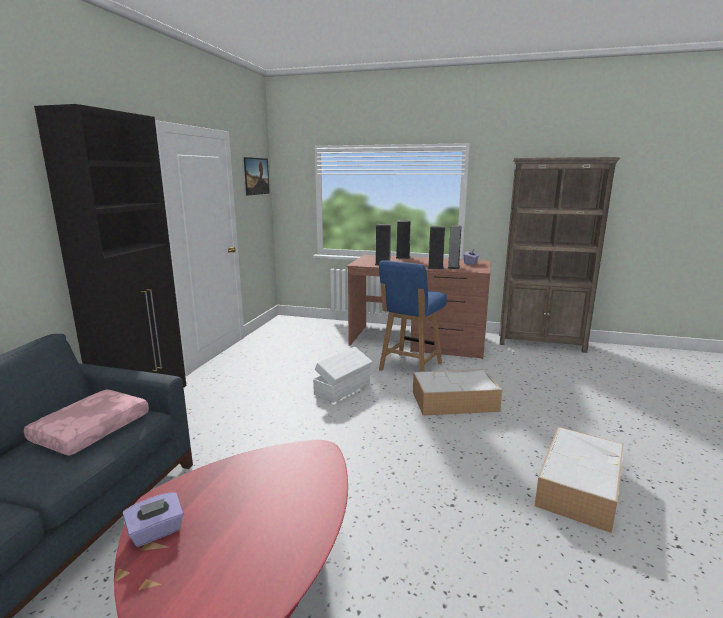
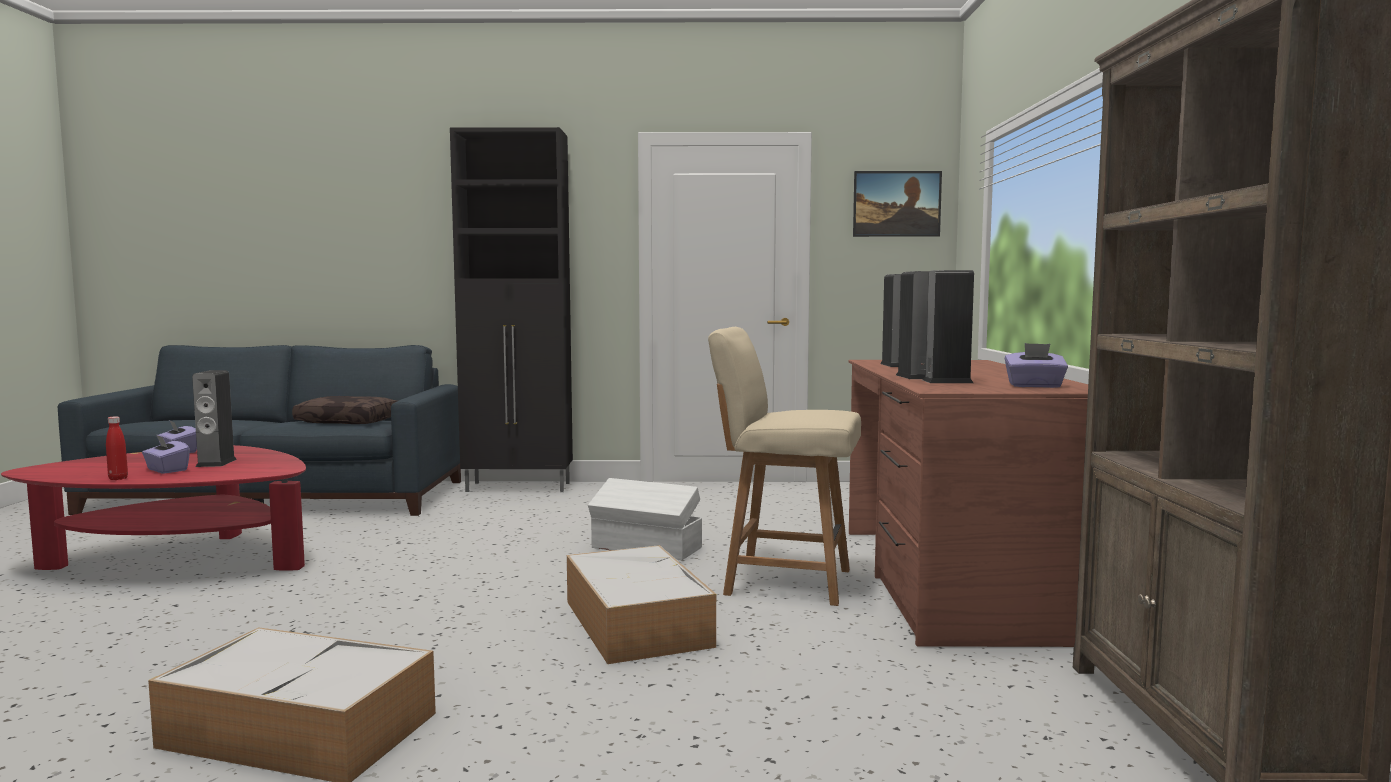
camera: 75 degrees right, 10 degrees down
(91, 429) = (349, 421): pink pillow -> brown pillow
(278, 517) = (166, 470): none -> purple tissue box
(310, 543) = (118, 478): none -> red bottle
(403, 257) = (1003, 367): speaker -> speaker (216, 463)
(409, 367) = (784, 581): blue chair -> beige chair

